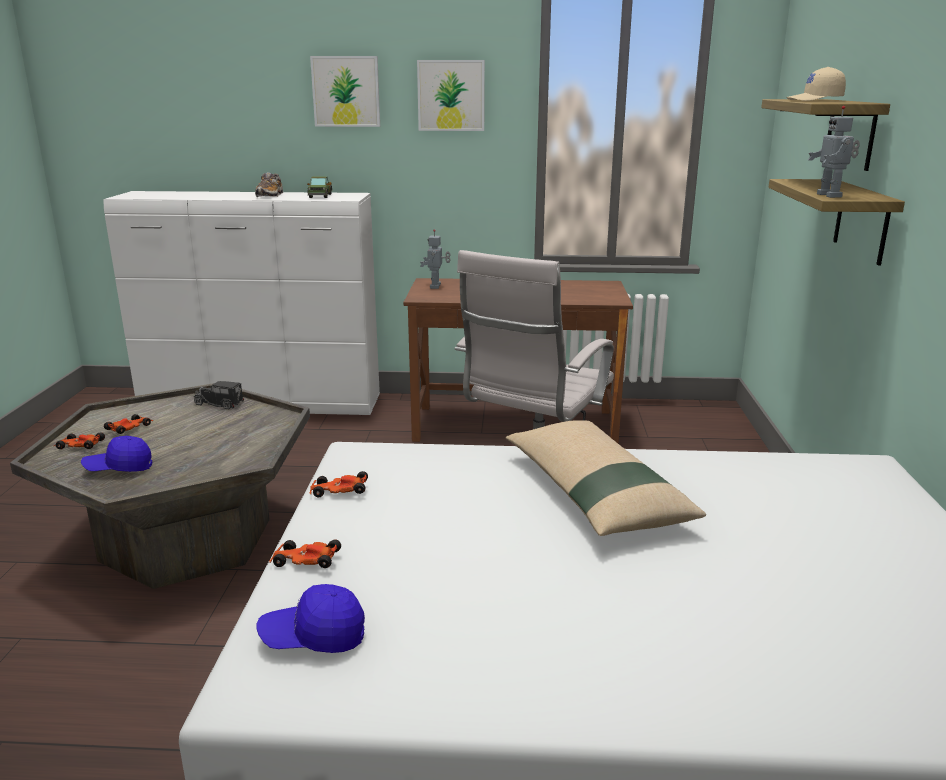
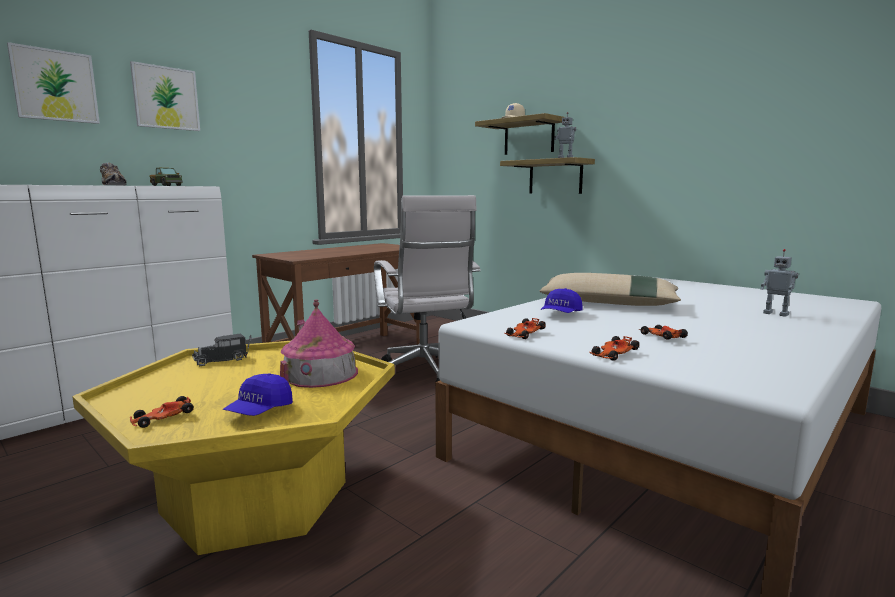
camera: 50 degrees left, 10 degrees down
(130, 428) = (180, 394): toy car -> toy car (661, 337)
(188, 539) = (257, 496): grey coffee table -> yellow coffee table
(227, 450) = (319, 373): none -> toy house
(313, 637) = (715, 367): blue cap -> blue cap (560, 314)
(436, 286) = (285, 255): toy robot -> toy robot (776, 314)
(451, 95) = (254, 111): picture -> picture (55, 85)

